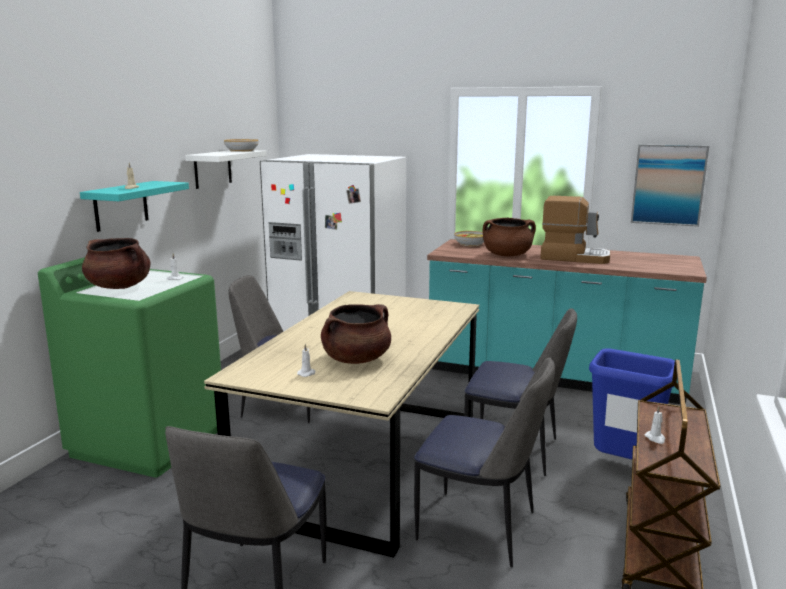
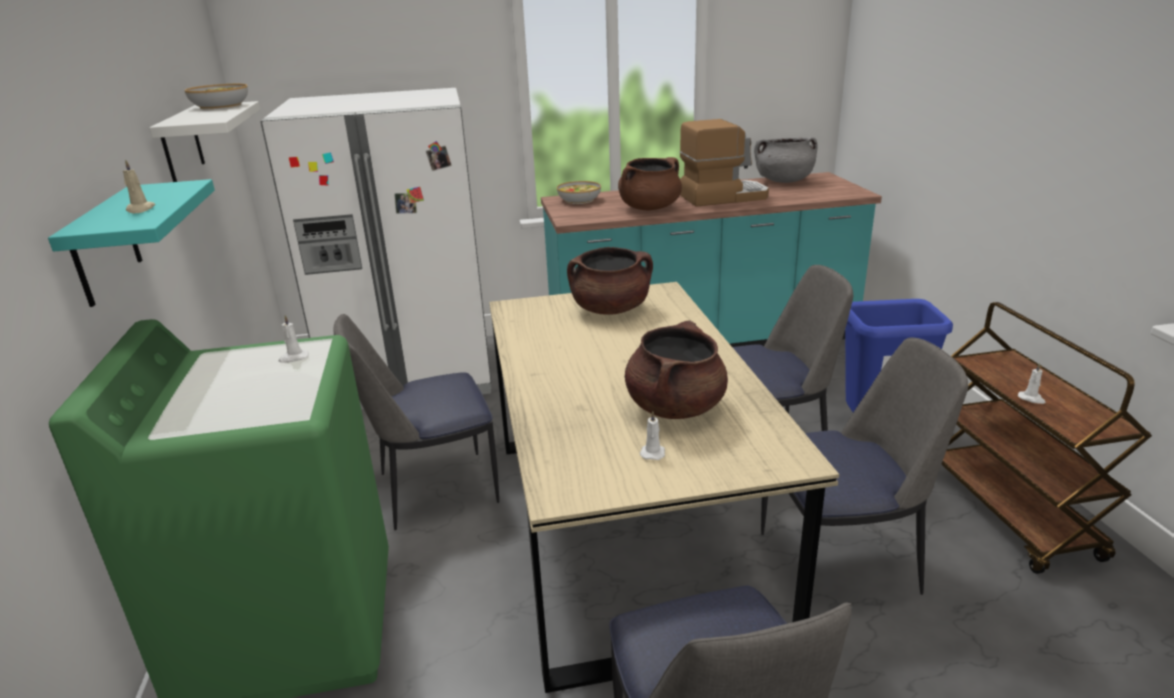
camera: 30 degrees left, 10 degrees up
(119, 287) = (219, 402): brown cooking pot -> brown cooking pot (610, 309)
(645, 256) = (783, 181): none -> grey cooking pot
(668, 185) = (786, 92): picture -> none

